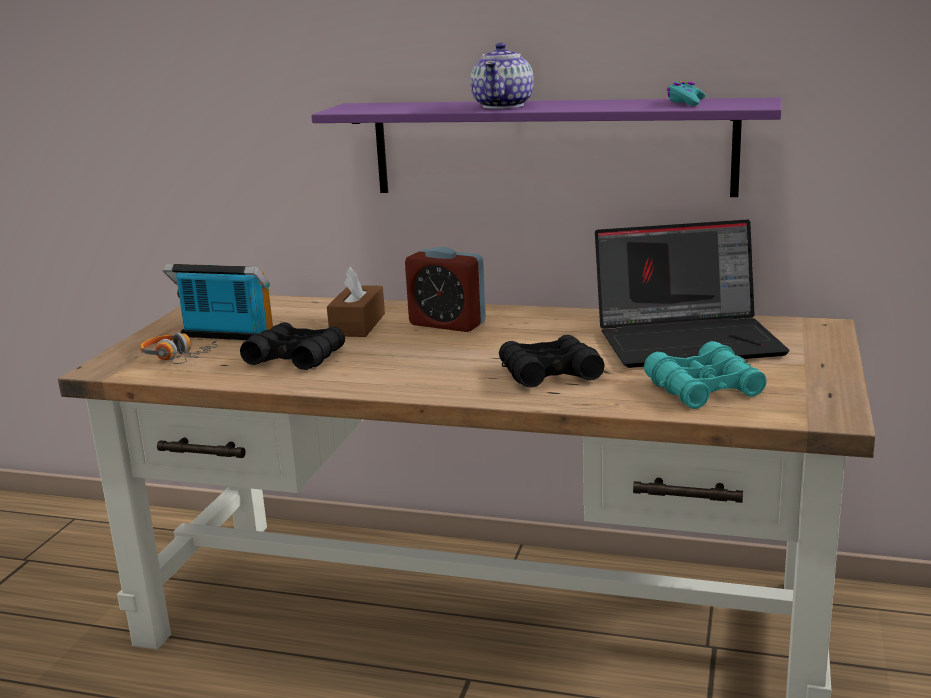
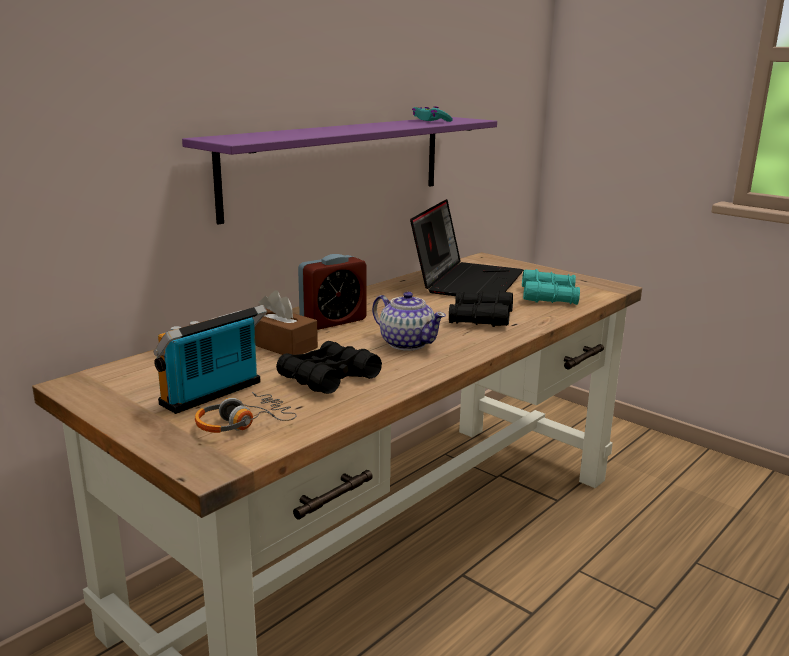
camera: 65 degrees left, 0 degrees up
(503, 105) = (341, 129): teapot -> teapot (407, 343)

